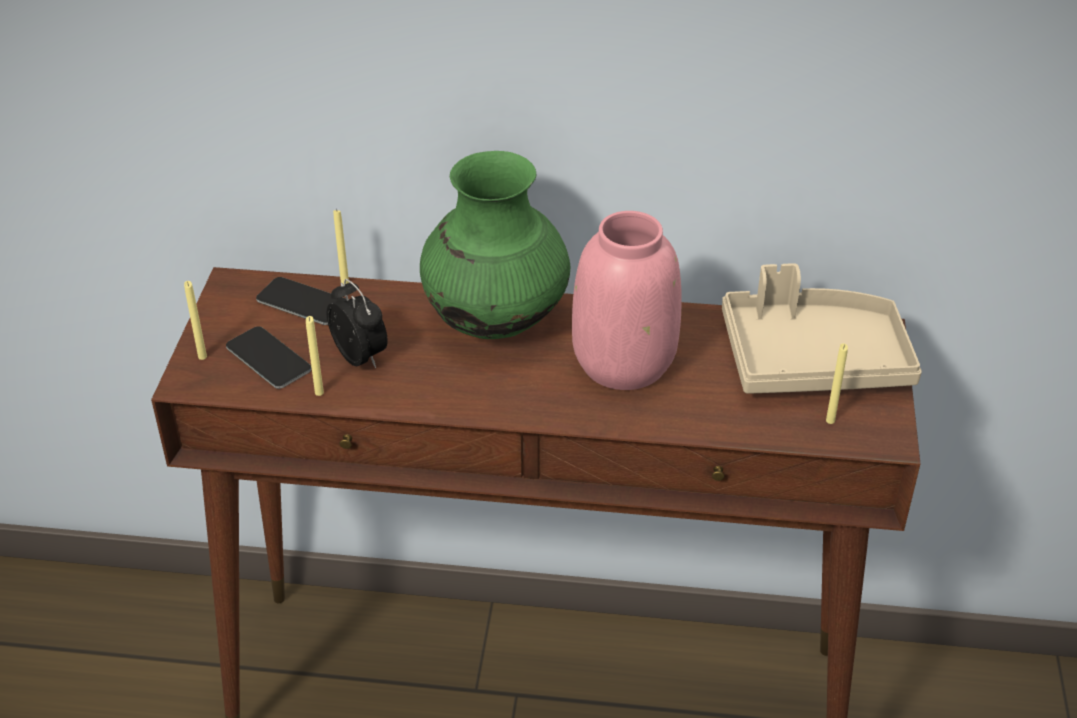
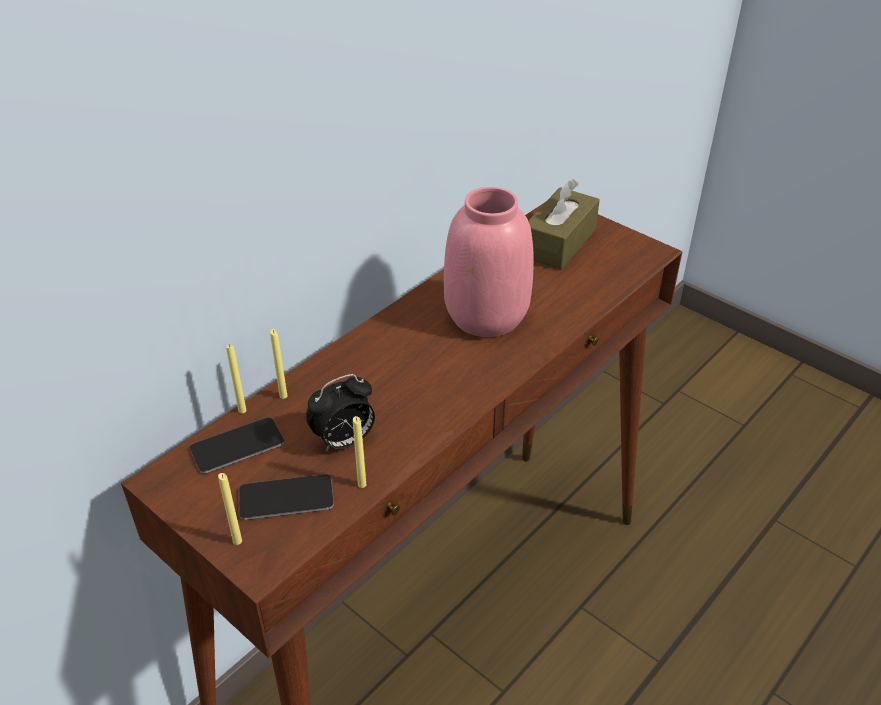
camera: 55 degrees left, 0 degrees up
(361, 357) = (344, 441): alarm clock -> alarm clock turned 150 degrees clockwise
(495, 320) = (379, 352): green vase -> none
(813, 359) = (559, 242): beige tray -> brown tissue box
(830, 421) = (619, 263): yellow candle -> yellow candle (283, 396)

